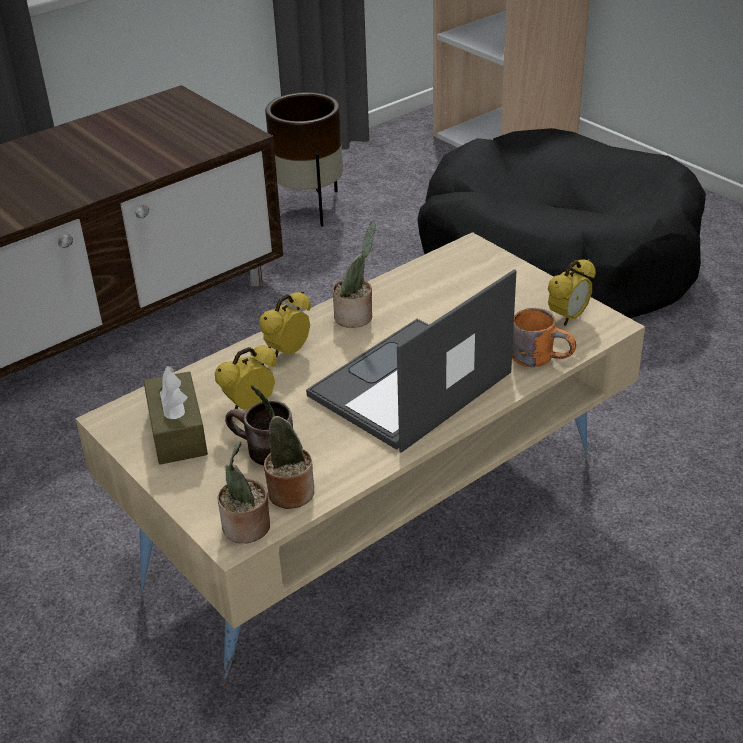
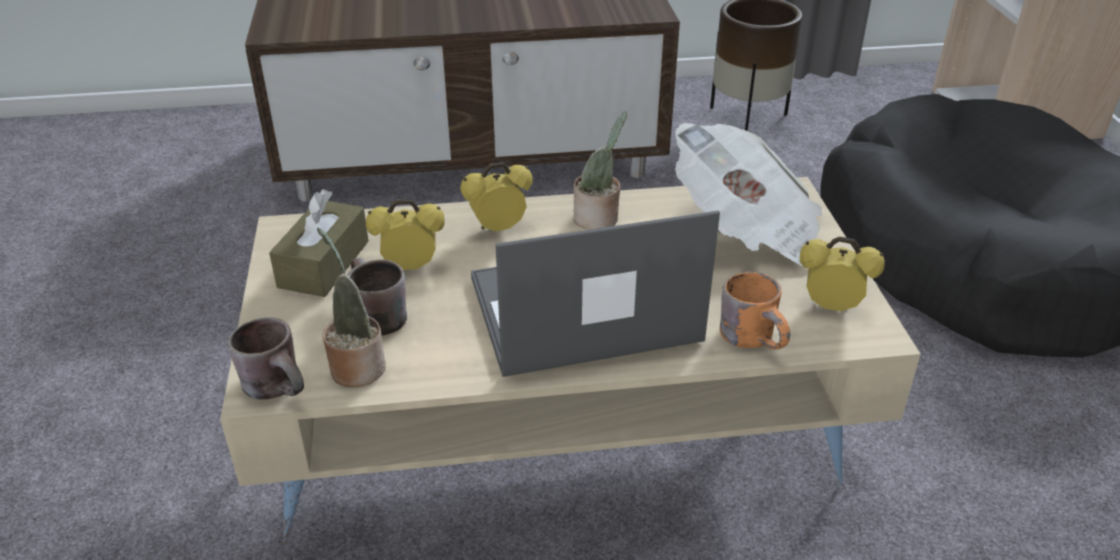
camera: 30 degrees right, 0 degrees up
(247, 529) = (282, 386): potted plant -> brown mug
(468, 286) = (747, 230): none -> newspaper
(568, 318) = (831, 307): alarm clock -> alarm clock turned 150 degrees counterclockwise

